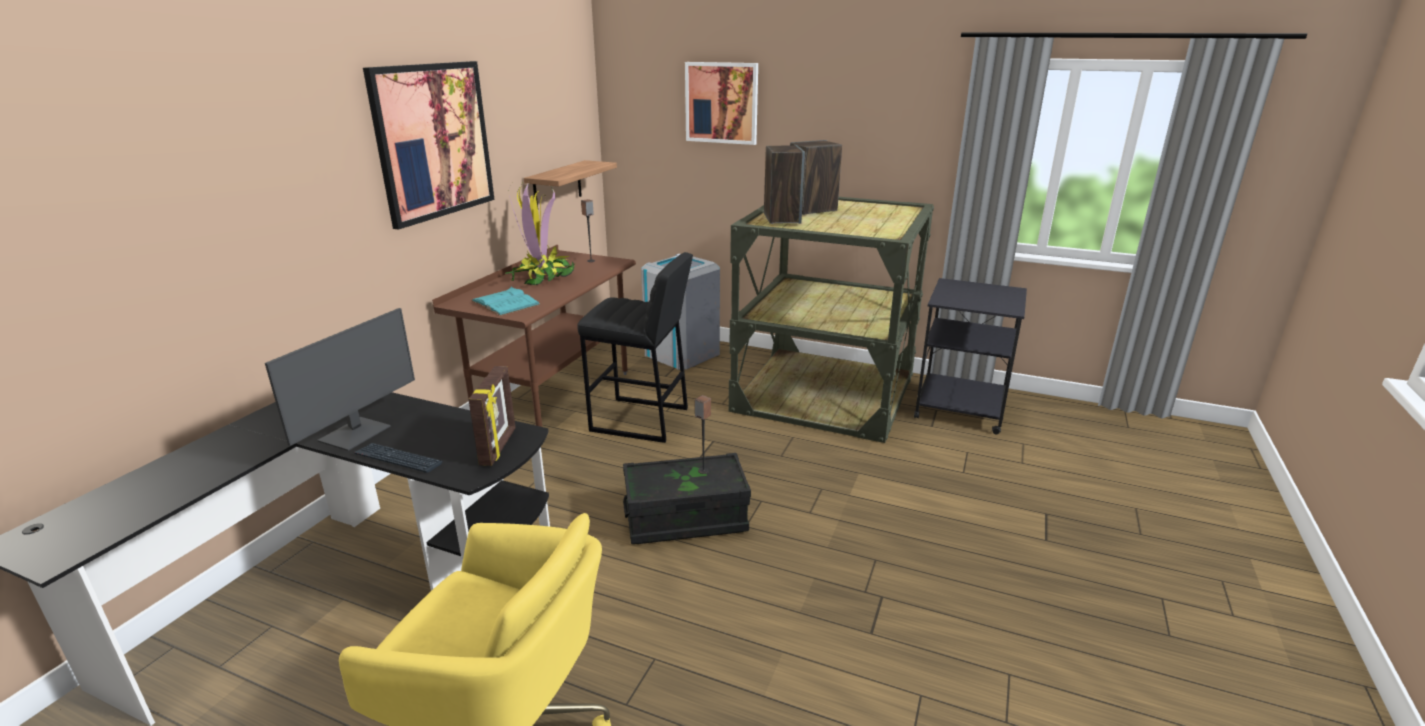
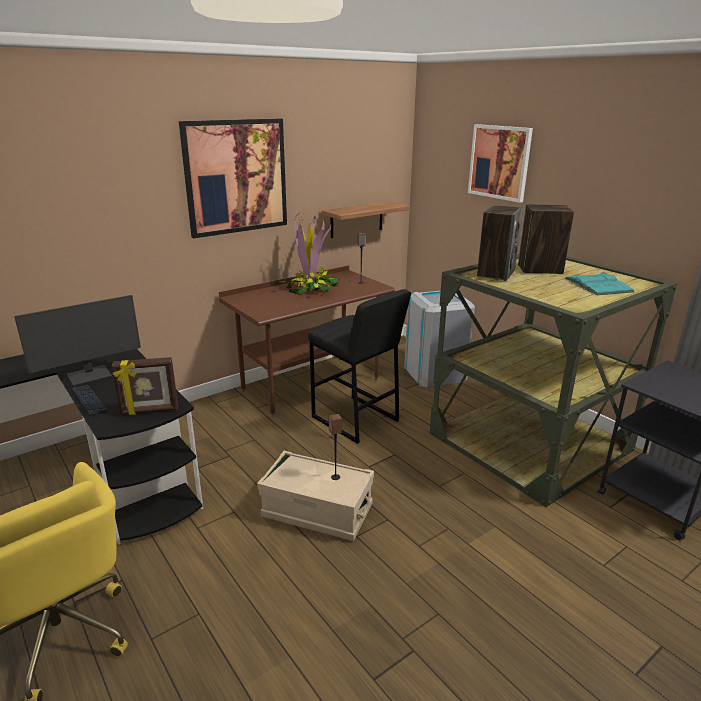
camera: 30 degrees right, 0 degrees up
(499, 447) = (149, 411): picture frame -> picture frame turned 45 degrees clockwise
(505, 302) = (264, 304): turquoise book -> turquoise book (598, 285)
(686, 519) = (317, 512): black storage box -> beige storage box

